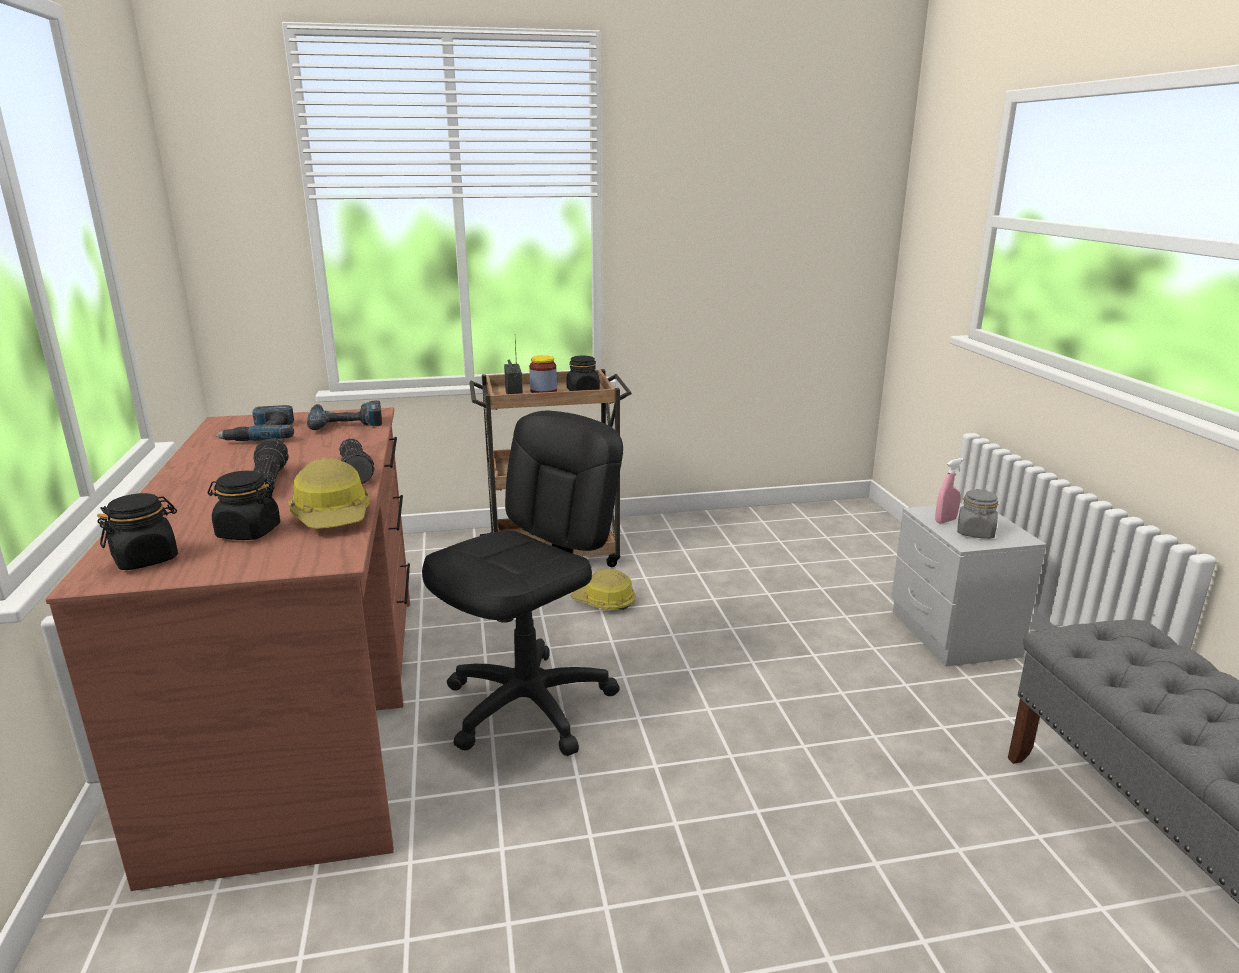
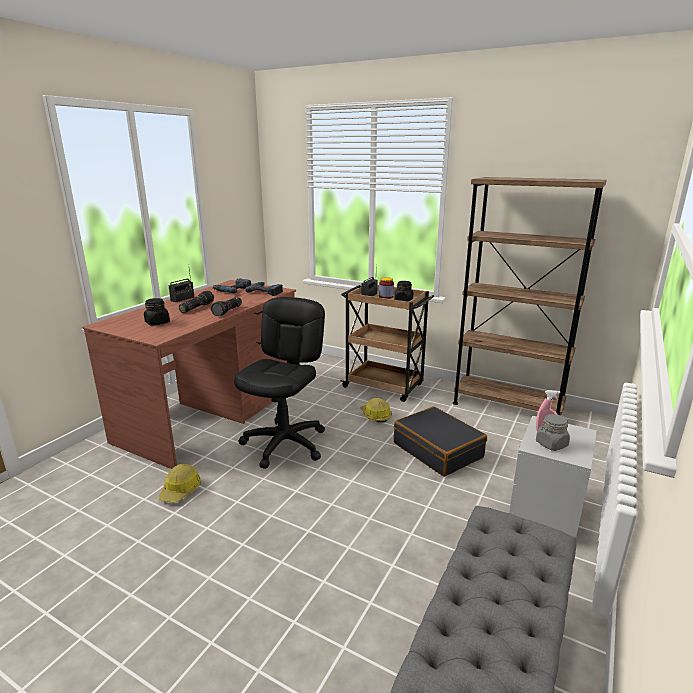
camera: 40 degrees right, 0 degrees up
(146, 559) = (120, 323): black jar -> none
(186, 475) = (182, 299): none -> radio
(333, 516) = (188, 324): hard hat -> hard hat (181, 490)
(529, 705) = (285, 444): black office chair -> black office chair turned 60 degrees counterclockwise
(745, 525) = (507, 406): none -> brown bookcase
(751, 614) = (438, 450): none -> black suitcase

